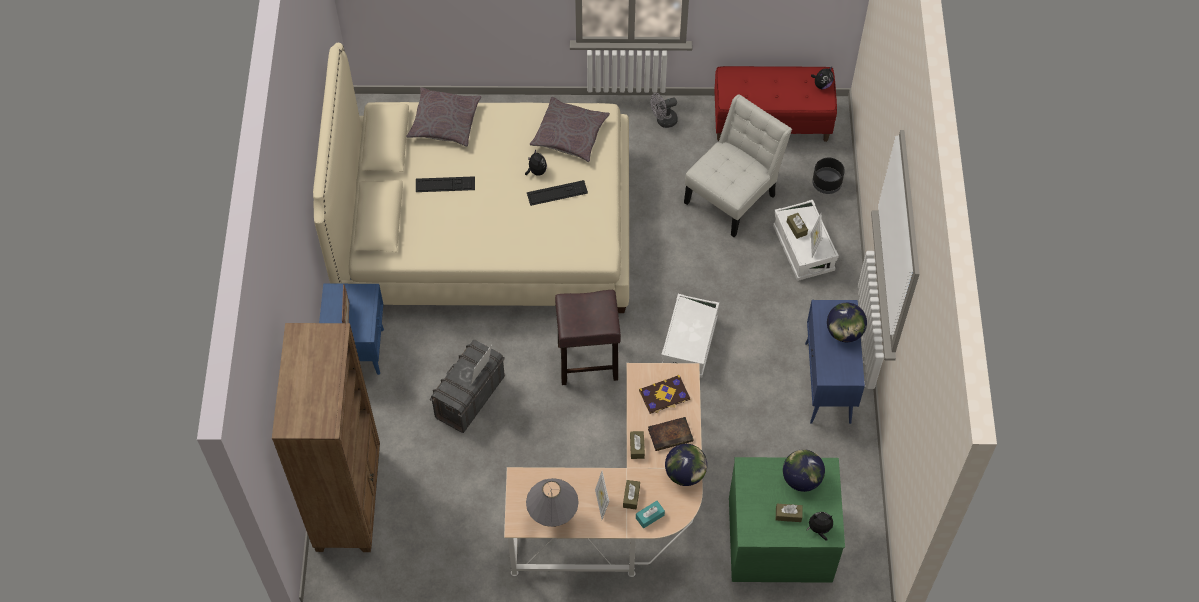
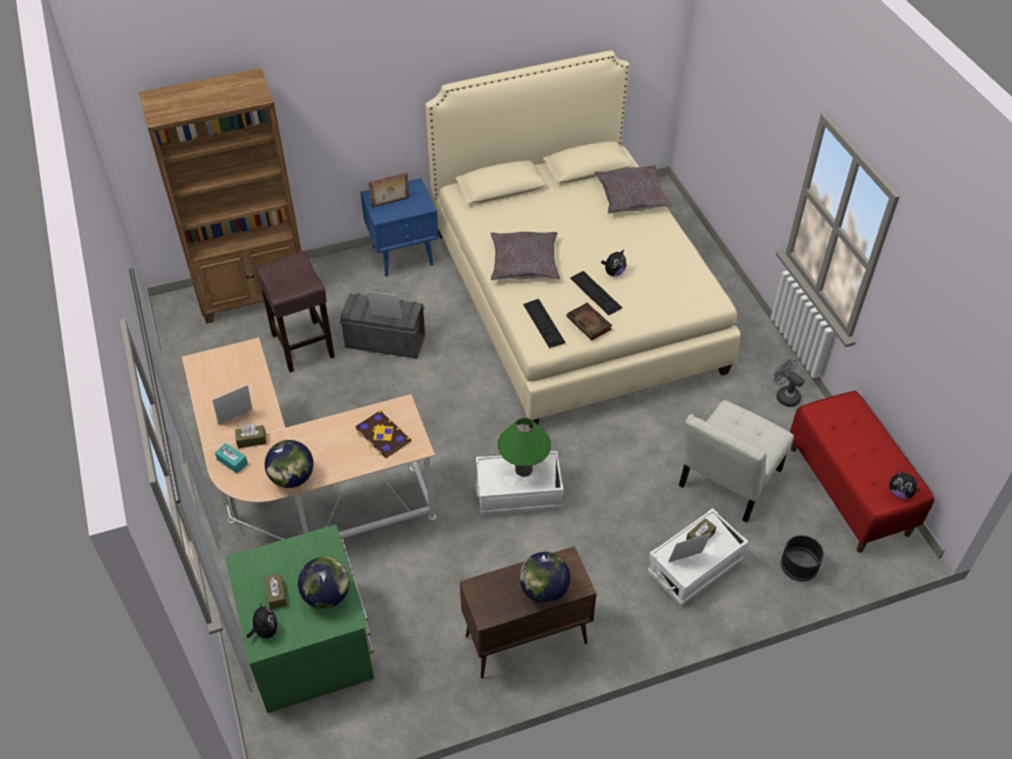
camera: 70 degrees right, 10 degrees down
(445, 184) = (561, 216): keyboard -> keyboard (543, 323)
(553, 519) = (210, 386): grey table lamp -> none
(570, 134) = (672, 284): grey pillow -> grey pillow (524, 263)
(589, 362) = (461, 417): brown stool -> brown stool (303, 346)
(637, 447) = (312, 429): brown tissue box -> none
(671, 435) = (336, 453): book -> book (590, 324)
(687, 324) = (523, 469): none -> green table lamp
(733, 196) = (727, 482): white chair -> white chair turned 105 degrees clockwise
(828, 384) = (525, 640): blue cabinet -> brown cabinet

